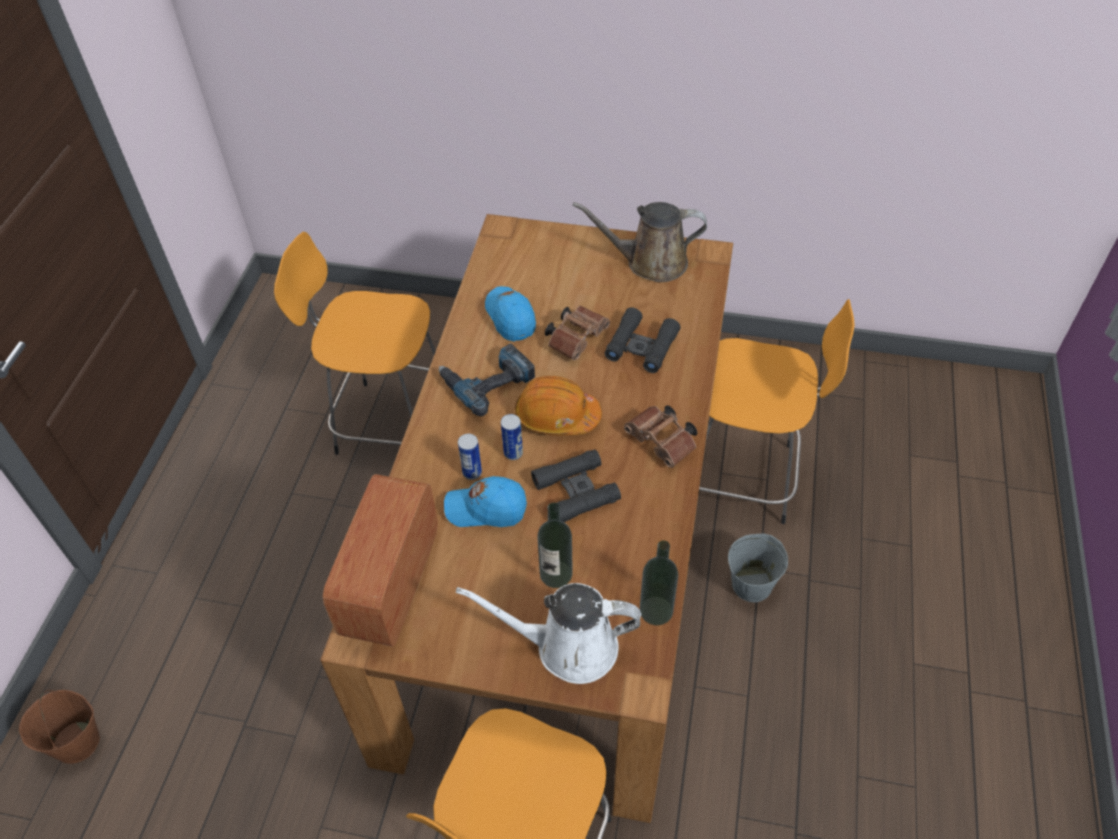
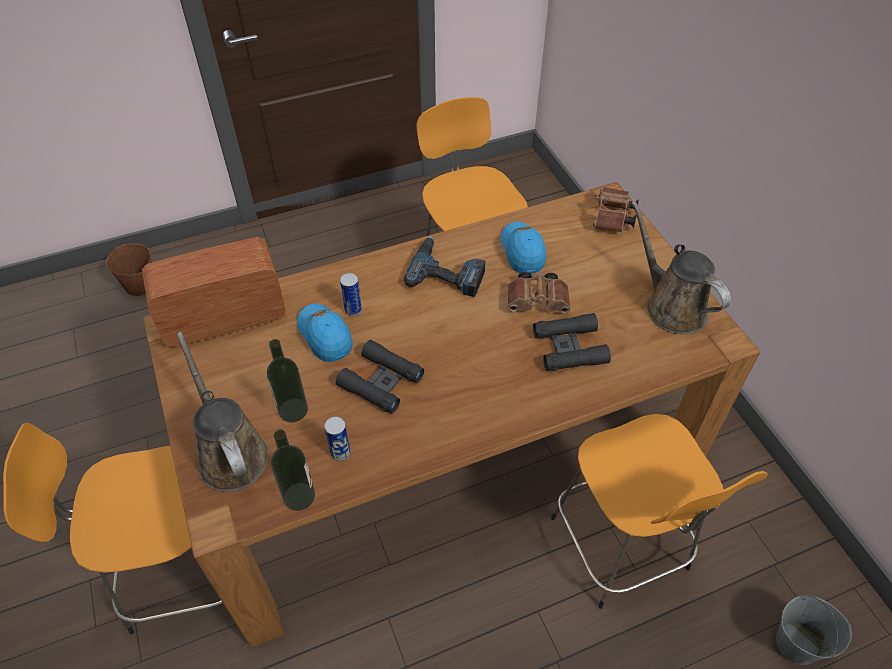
camera: 55 degrees right, 0 degrees up
(510, 317) = (523, 251): blue cap -> blue cap turned 45 degrees counterclockwise
(513, 453) = (389, 324): can -> can (340, 453)
(556, 416) = (446, 331): orange hard hat -> none
(568, 646) = (230, 452): white watering can -> brown watering can
(663, 443) = (475, 415): brown binoculars -> brown binoculars (612, 219)
(751, 584) = (516, 612): grey bucket -> grey bucket (797, 643)

